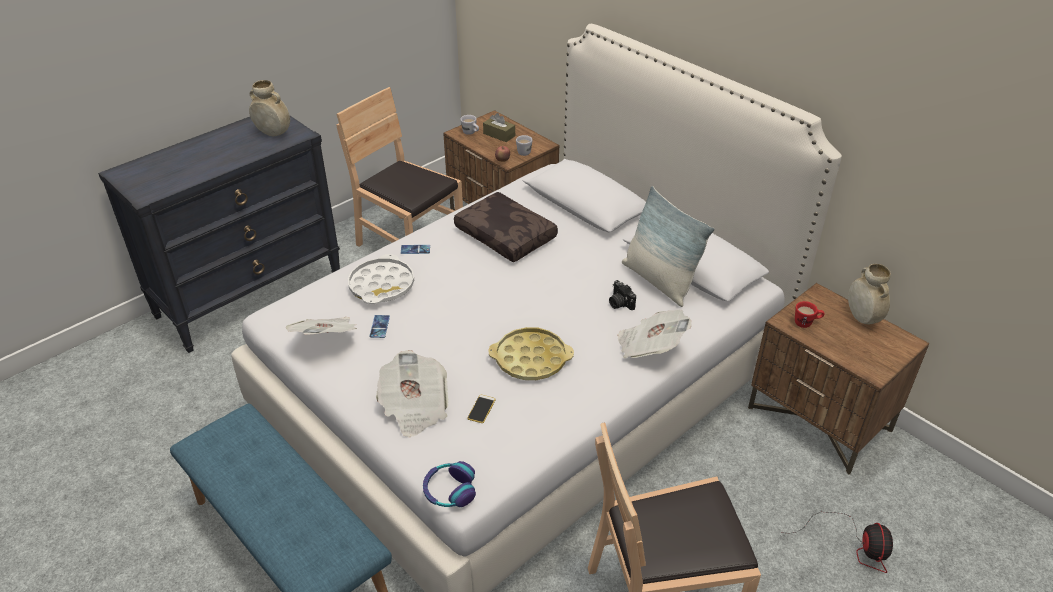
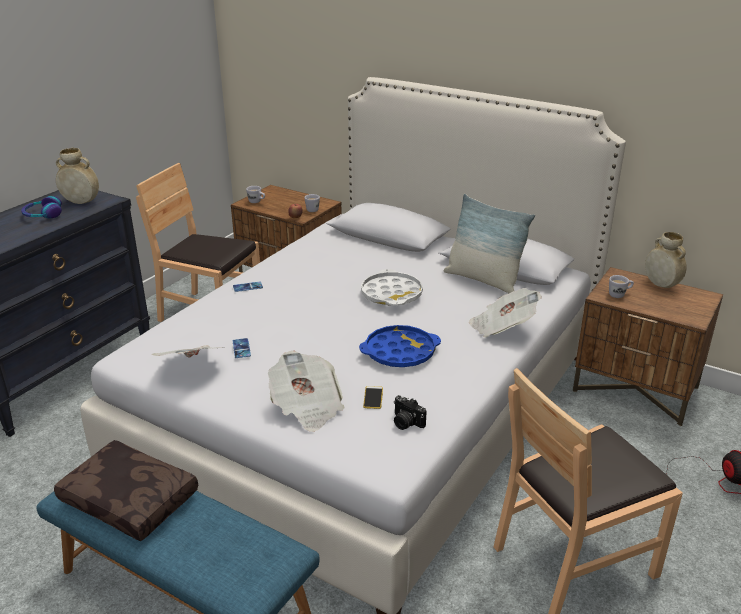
camera: 15 degrees left, 10 degrees down
(382, 285) = (228, 317): white tray -> white tray (391, 294)
(449, 490) = (375, 468): headphones -> headphones (43, 215)
(499, 135) = (283, 200): brown tissue box -> none
(507, 235) = (330, 266): brown pillow -> brown pillow (131, 499)
(530, 359) = (400, 352): yellow tray -> blue tray
(619, 303) = (458, 300): camera -> camera (406, 422)
(806, 323) = (619, 295): red mug -> white mug

